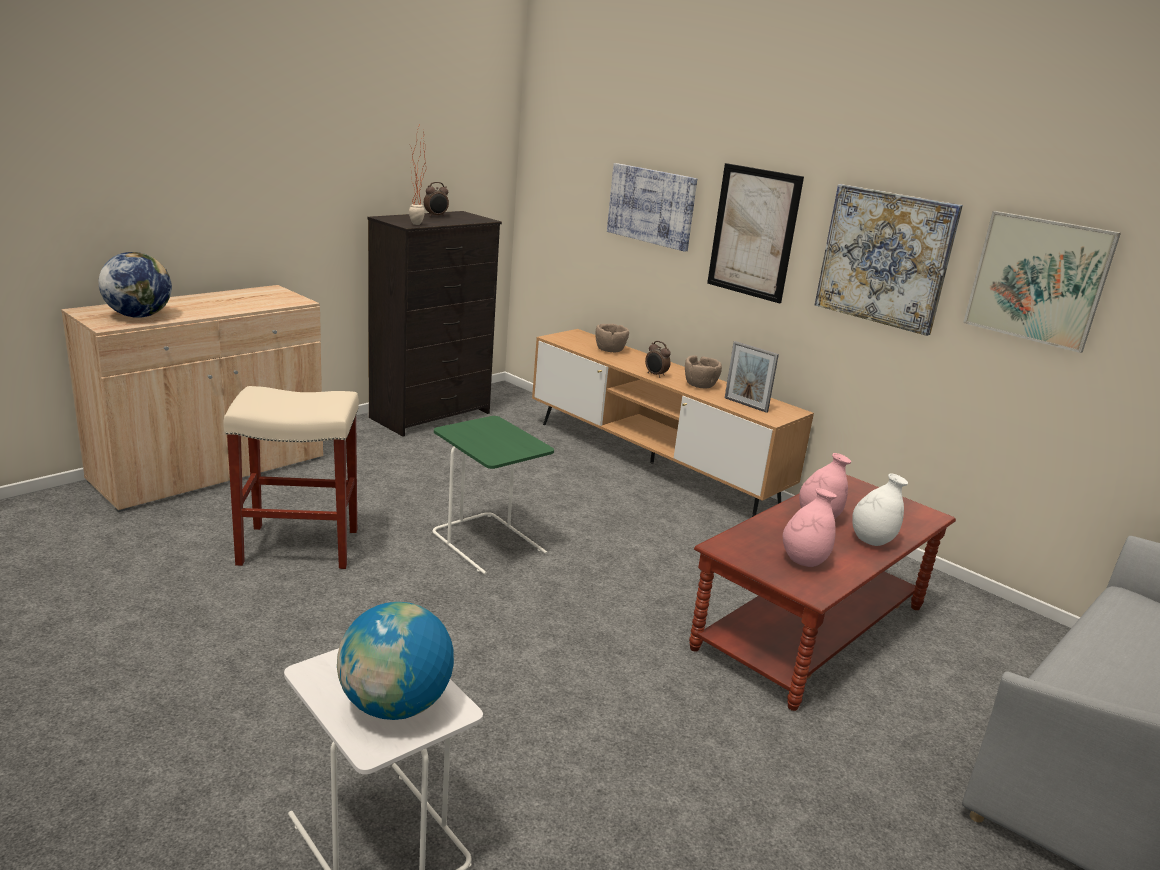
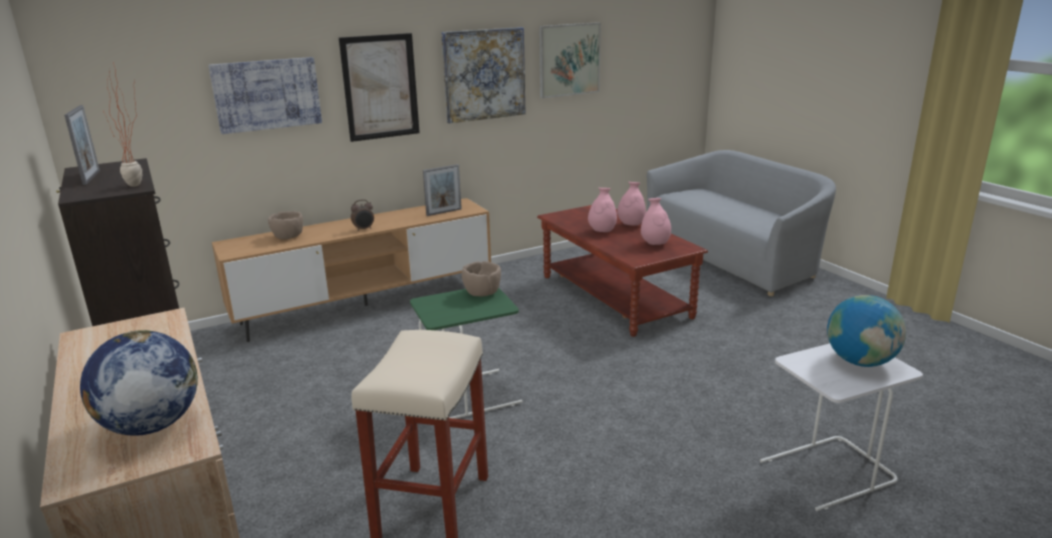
camera: 70 degrees left, 0 degrees up
(436, 216) = (91, 177): alarm clock -> picture frame
(700, 386) = (397, 219): brown bowl -> brown bowl (483, 293)
(871, 541) = (631, 225): white vase -> pink vase

